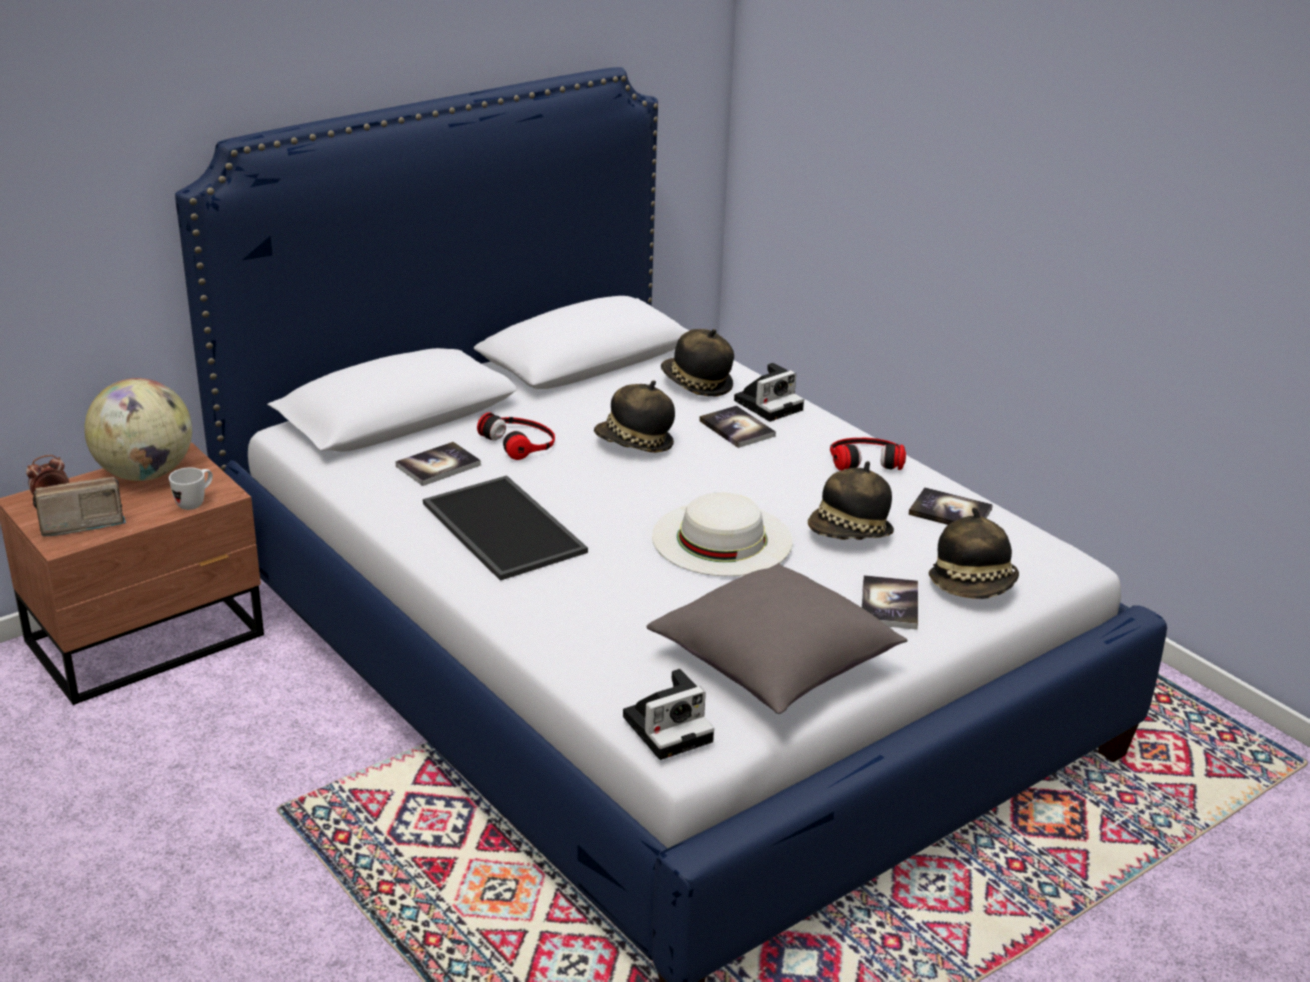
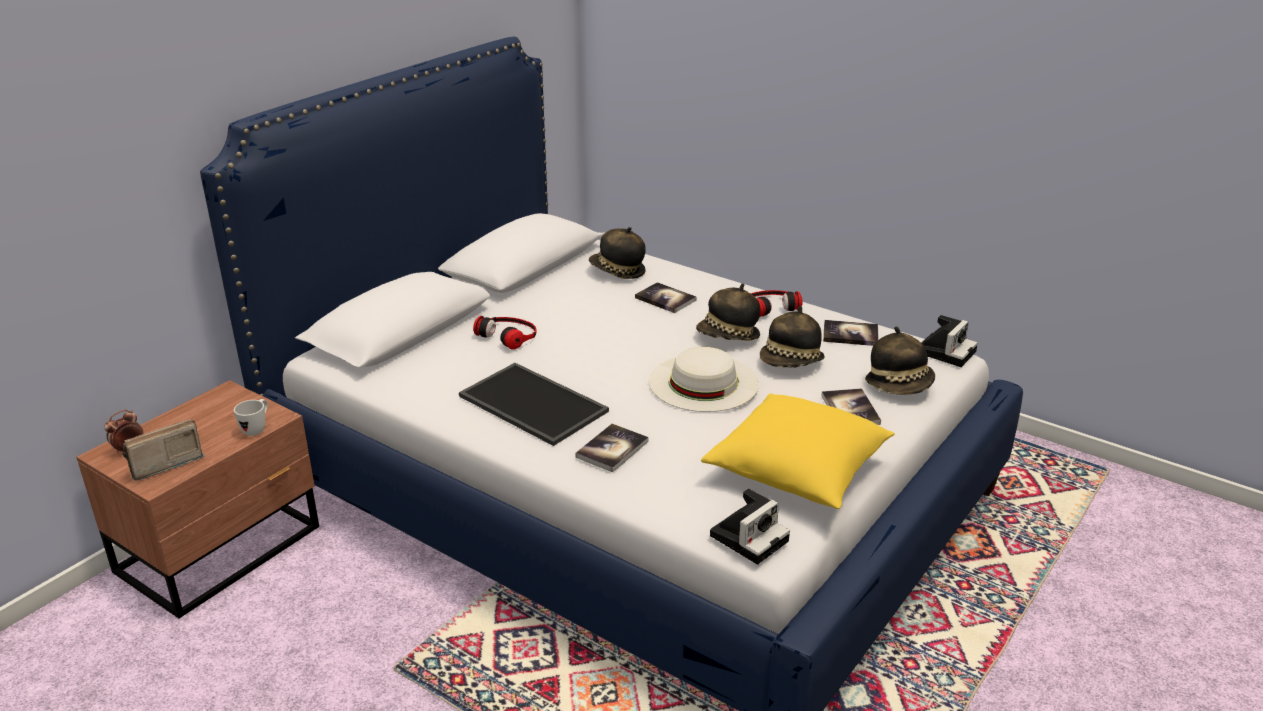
camera: 15 degrees left, 0 degrees up
(145, 474) = (202, 412): globe -> none
(438, 466) = (454, 364): book -> book (612, 449)
(634, 444) = (596, 323): hat -> hat (728, 337)
(769, 404) = (678, 277): camera -> camera (946, 351)
(775, 667) = (798, 473): grey pillow -> yellow pillow

